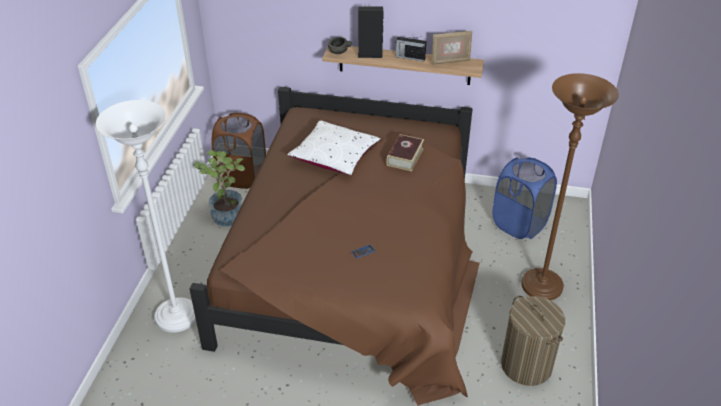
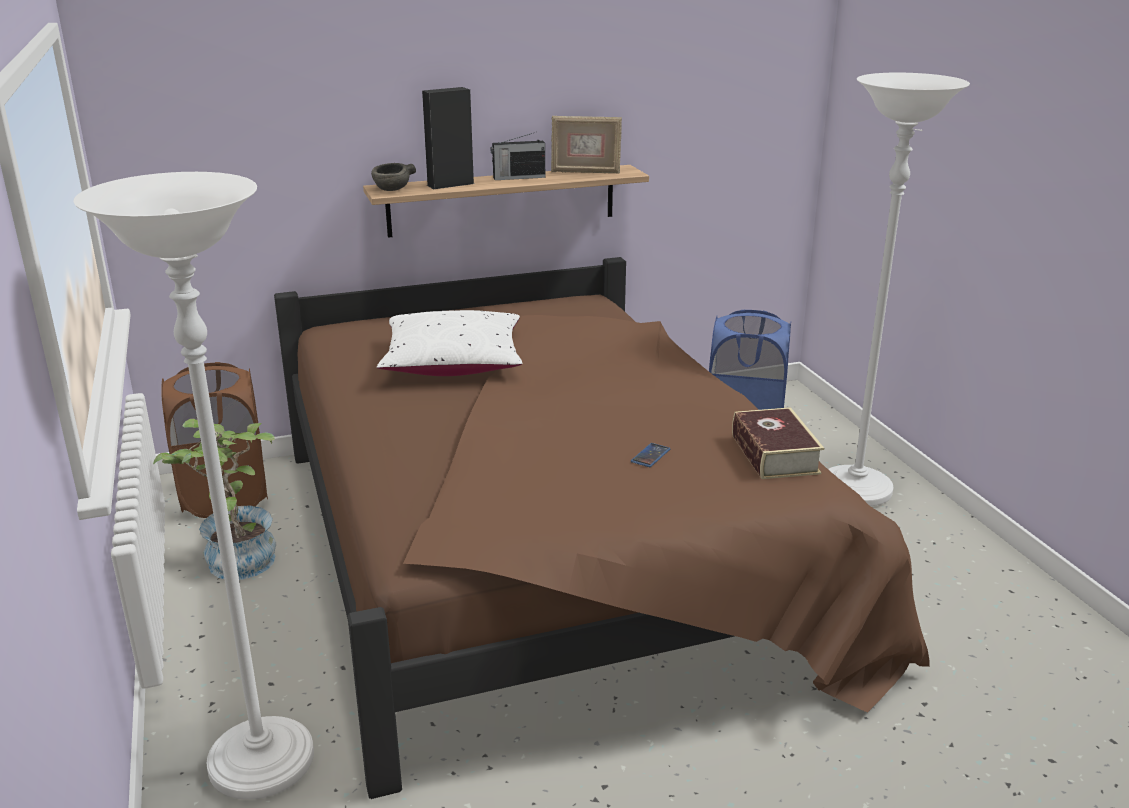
camera: 30 degrees left, 15 degrees down
(405, 157) = (575, 334): book -> book (774, 454)
(450, 61) = (585, 172): picture frame -> picture frame turned 45 degrees clockwise
(526, 365) = (950, 593): laundry basket -> none
(542, 286) = (855, 490): brown floor lamp -> white floor lamp

